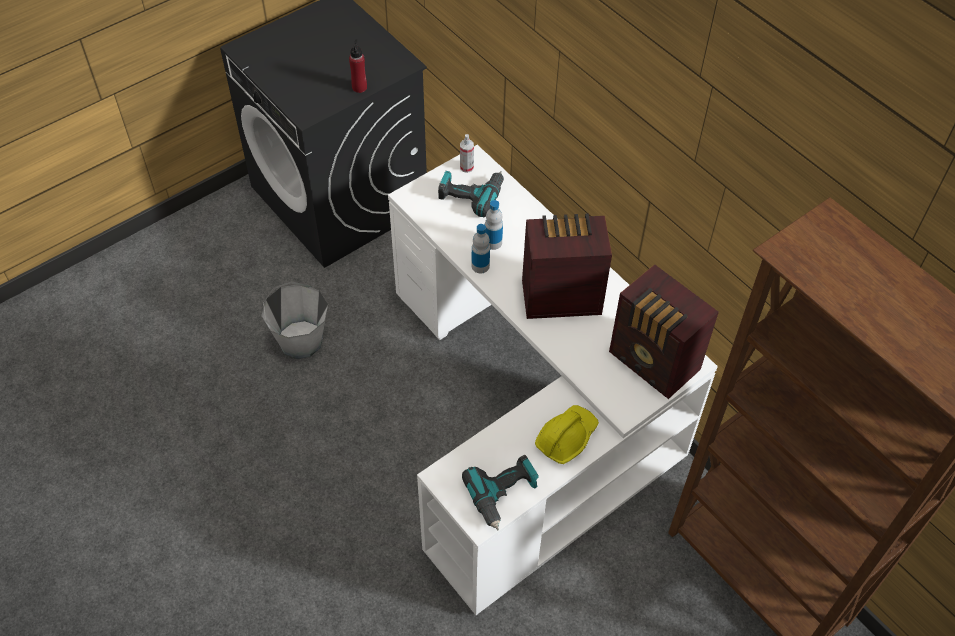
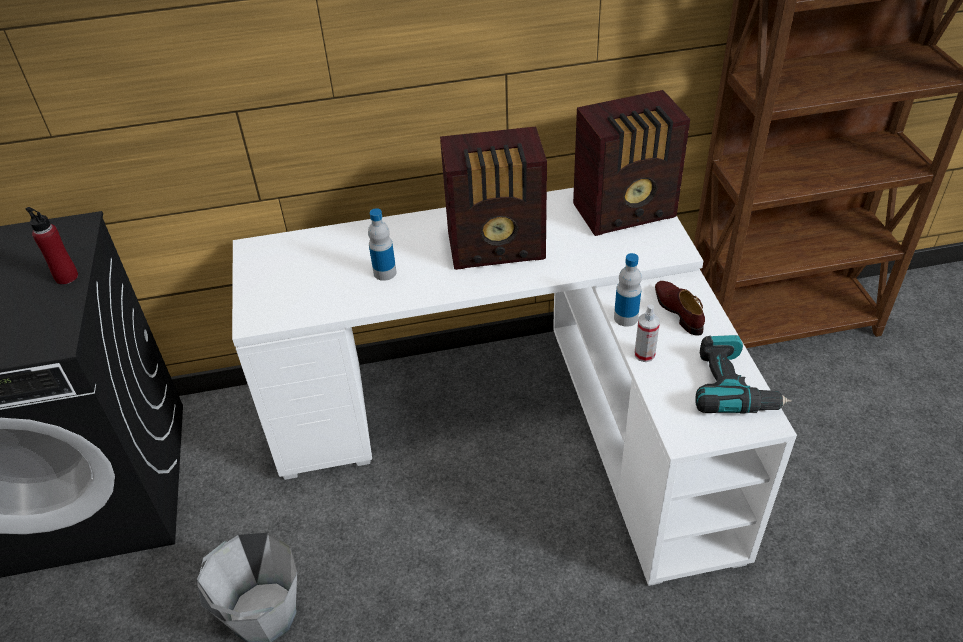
camera: 60 degrees left, 10 degrees down
(466, 167) = (258, 258): spray bottle -> spray bottle (644, 354)
(471, 194) = (300, 268): power drill -> none
(480, 266) = (410, 293): bottle -> bottle (626, 318)
(559, 297) = (498, 248): radio -> radio turned 120 degrees counterclockwise
(566, 437) = (678, 311): yellow hard hat -> brown shoe

